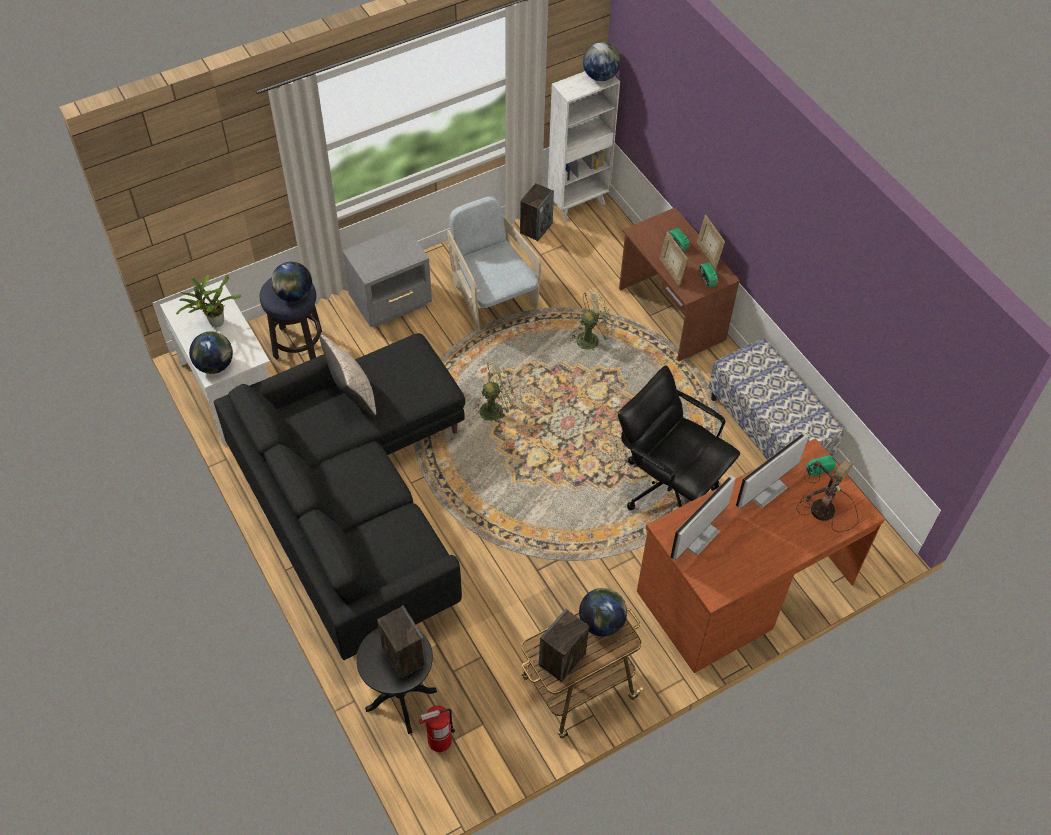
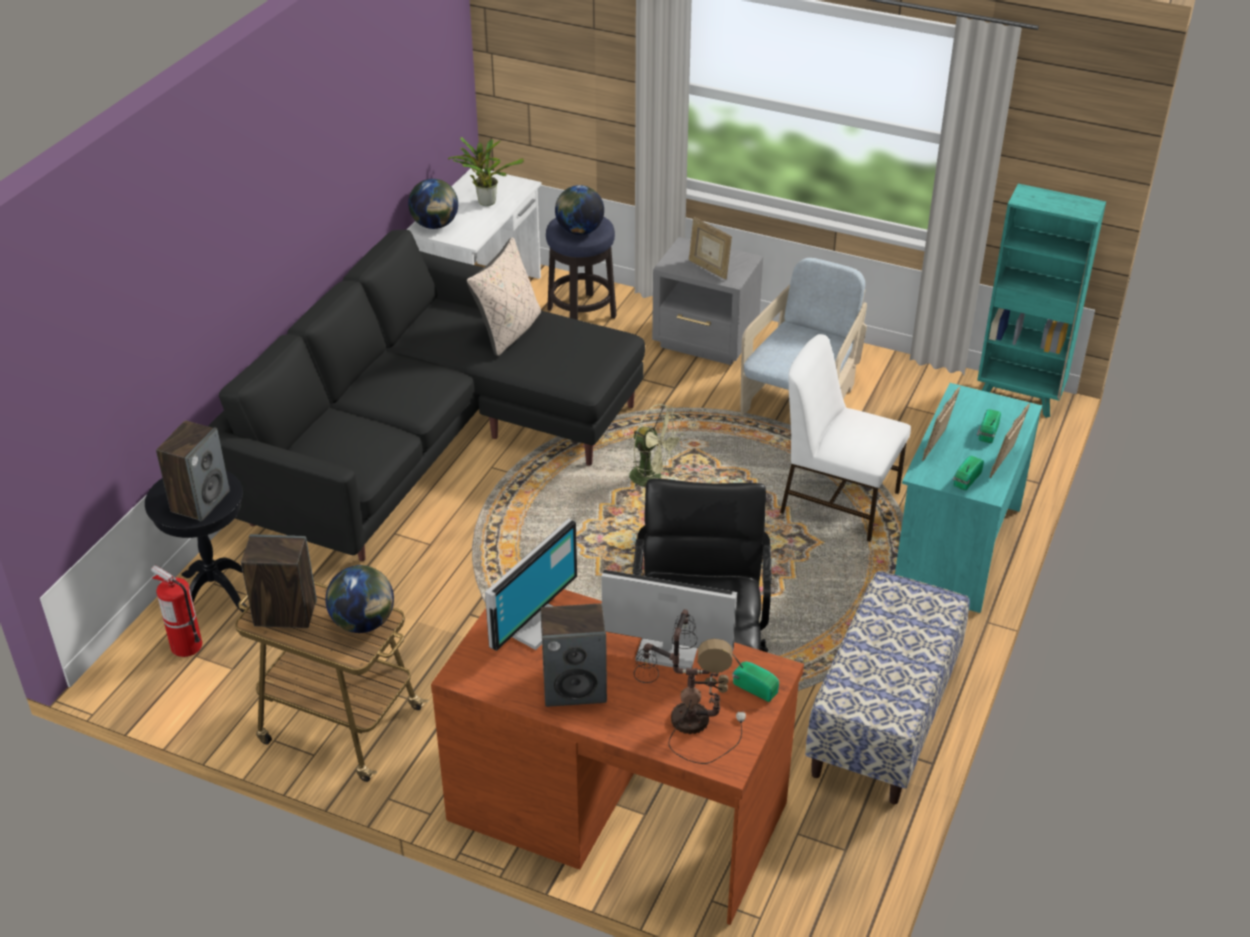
camera: 55 degrees right, 15 degrees down
(393, 258) = (709, 269): none -> picture frame
(536, 228) = (939, 385): speaker -> speaker (575, 688)
(578, 203) = (1019, 397): white bookcase -> turquoise bookcase
(591, 338) = (838, 501): green fan -> white chair
(600, 76) = (1081, 207): globe -> none
(670, 315) = (955, 547): brown desk -> turquoise desk
(698, 537) = (534, 623): monitor -> monitor turned 120 degrees clockwise

